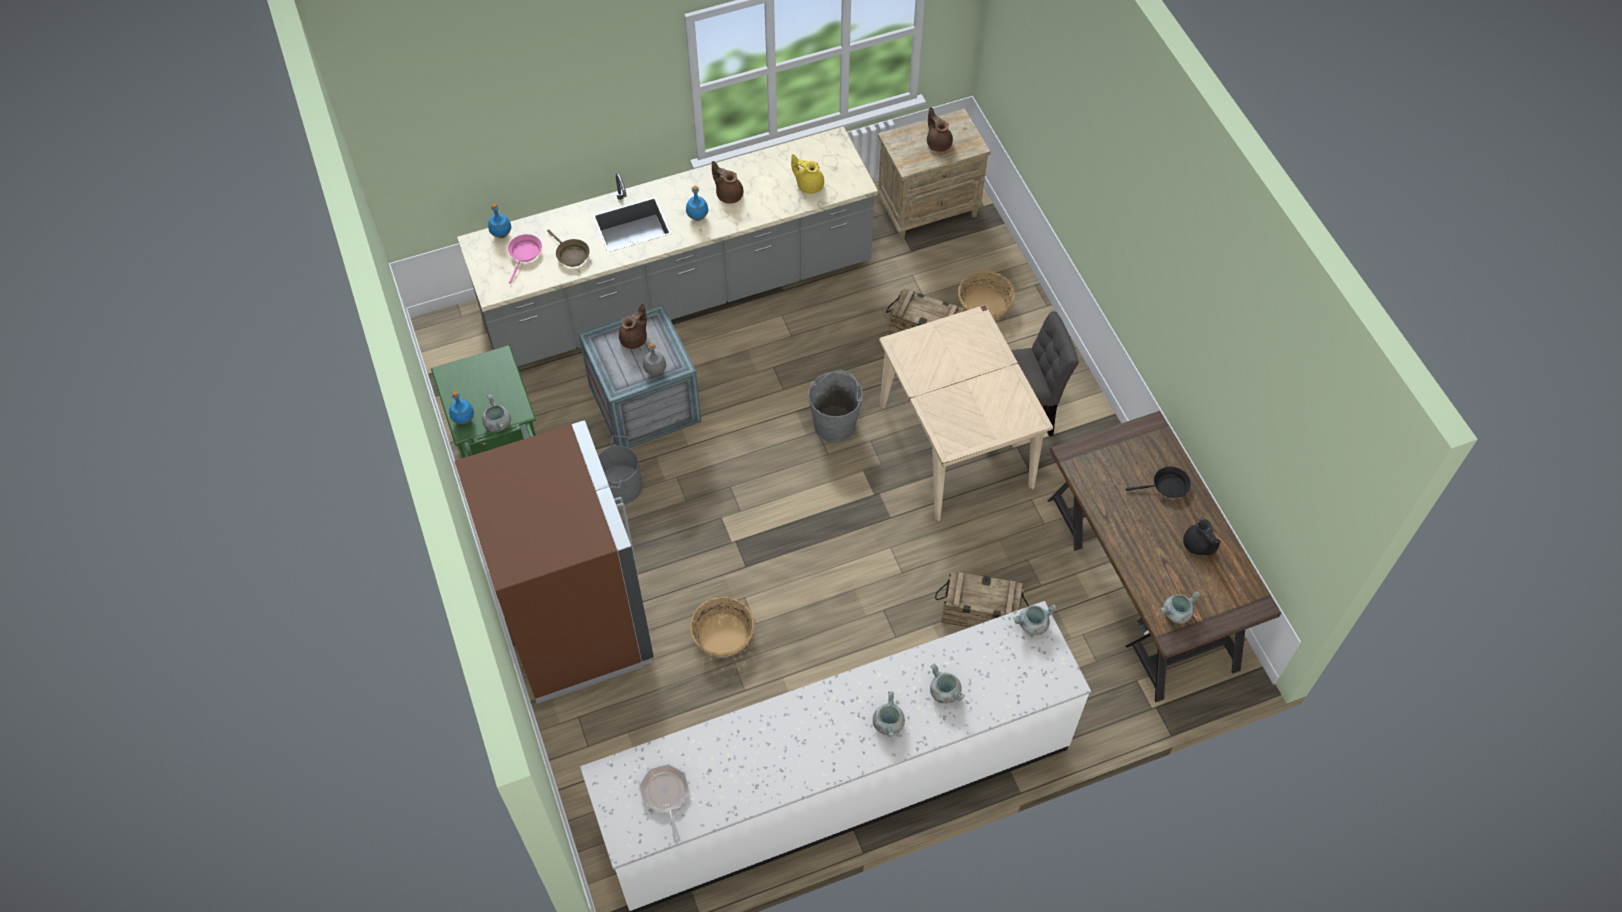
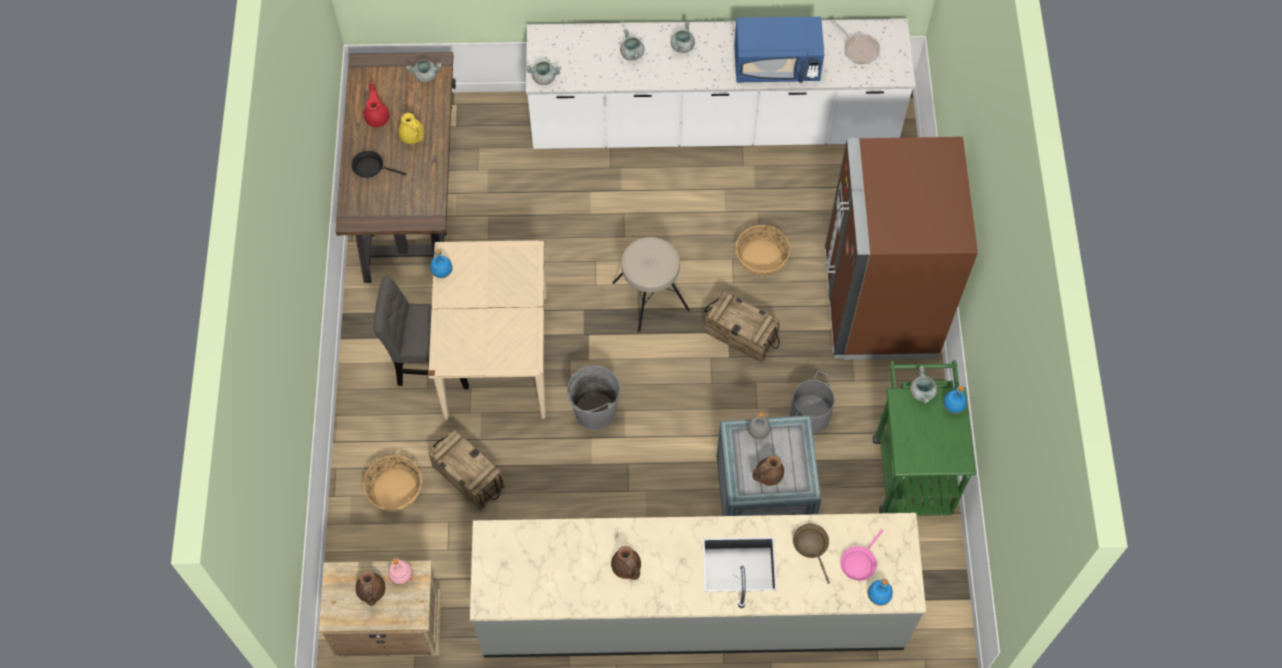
camera: 160 degrees left, 5 degrees up
(666, 795) = (858, 49): frying pan -> frying pan turned 45 degrees counterclockwise
(697, 217) = (668, 550): blue bottle -> blue bottle (442, 273)
(762, 737) = (777, 65): none -> blue microwave
(809, 185) = (539, 551): yellow teapot -> yellow teapot (413, 136)
(827, 553) = (650, 296): none -> beige stool
(920, 159) = (401, 576): none -> pink bottle
(980, 613) = (548, 209): crate -> crate (741, 335)
(1198, 545) = (377, 117): black teapot -> red teapot

